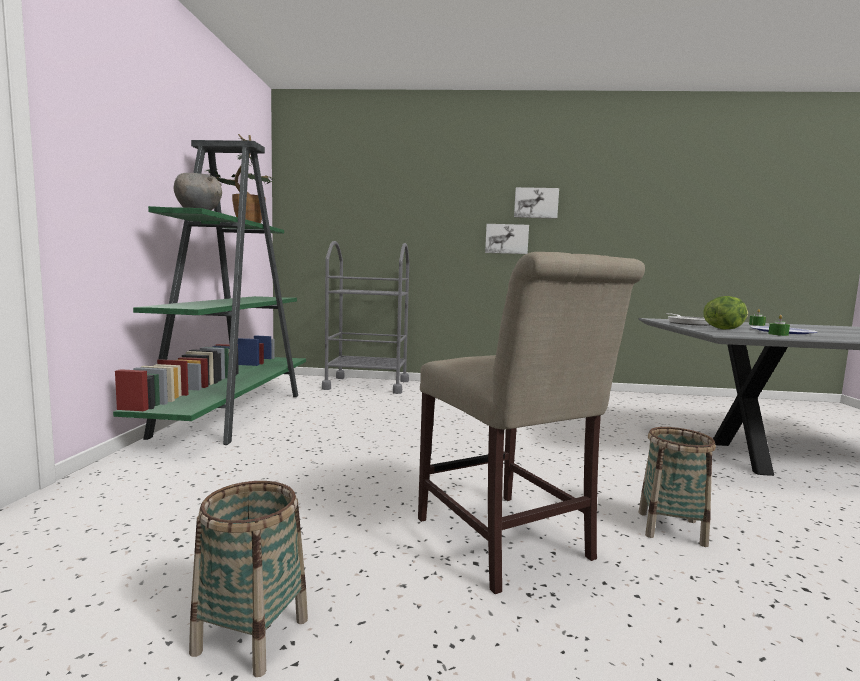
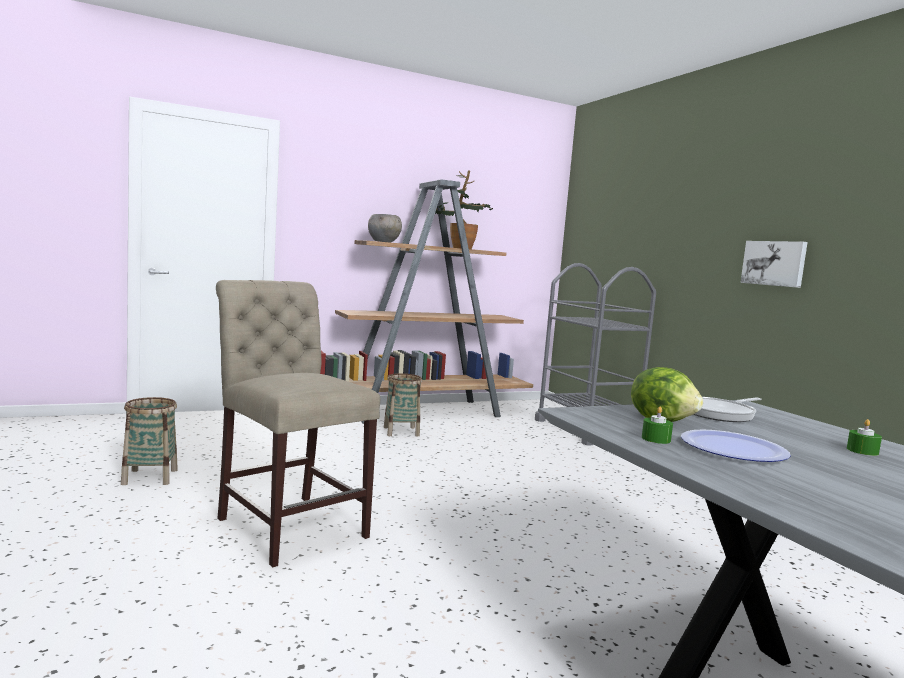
camera: 60 degrees right, 0 degrees up
(234, 413) = (424, 411): green bookcase -> brown bookcase
(507, 543) = (288, 524): beige chair -> beige chair turned 105 degrees clockwise
(536, 203) = (821, 206): picture -> none
(671, 528) = (380, 596): basket -> basket (401, 431)

